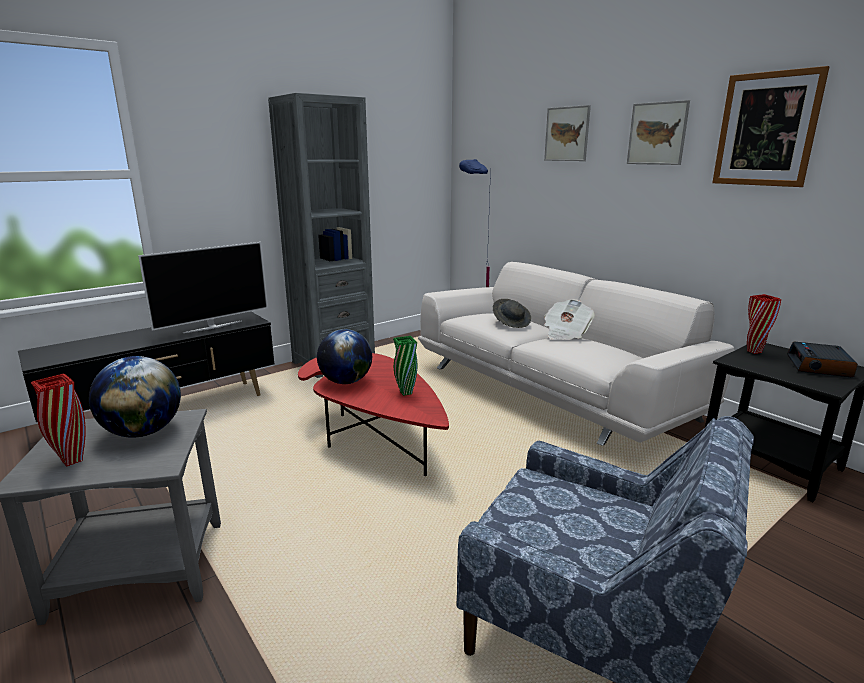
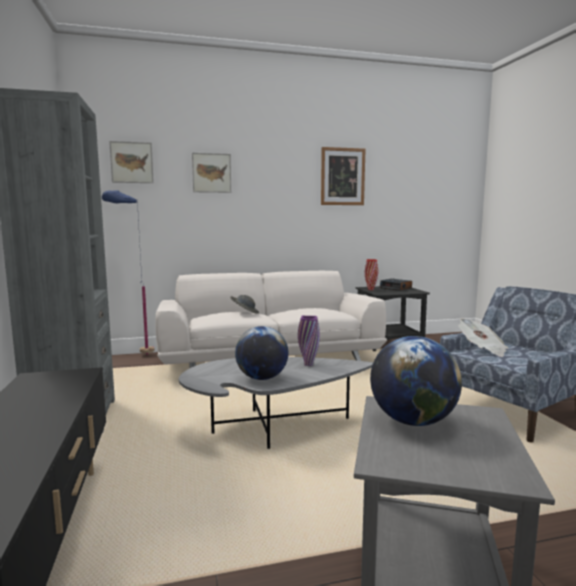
camera: 65 degrees left, 10 degrees down
(72, 461) = (473, 454): red vase -> none
(213, 326) = (56, 393): television -> none
(373, 438) = (270, 427): red coffee table -> grey coffee table
(406, 393) = (308, 364): green vase -> purple vase
(566, 333) = (285, 308): newspaper -> newspaper (482, 350)
(657, 133) = (283, 176): picture -> picture (132, 162)

